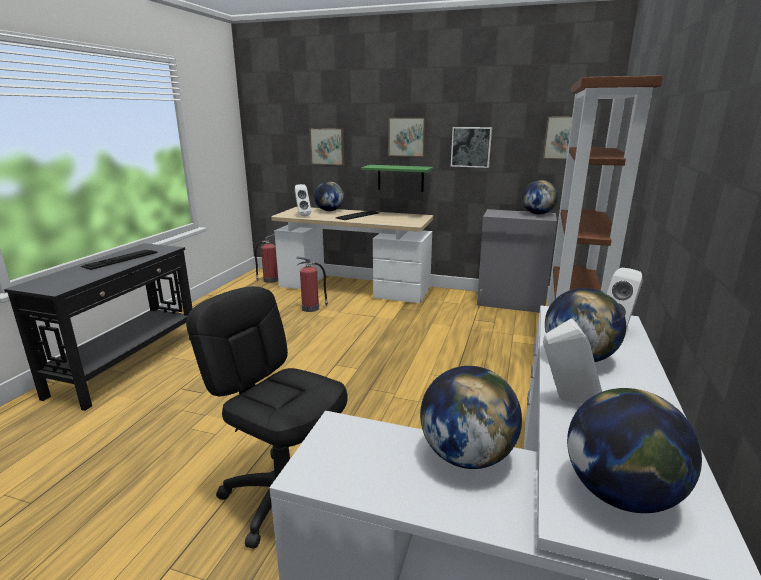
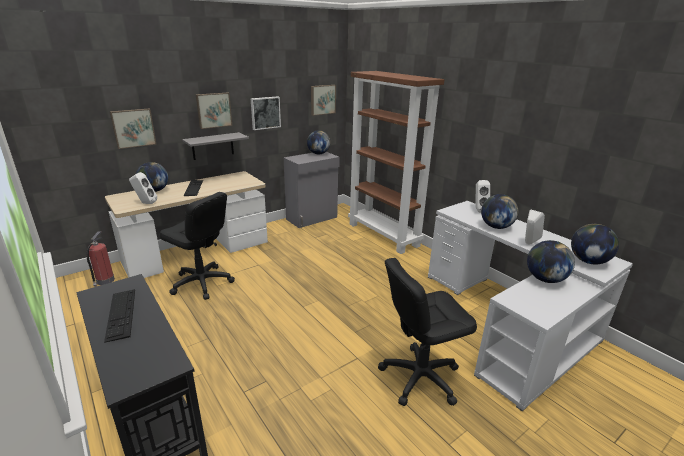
camera: 55 degrees left, 5 degrees up
(311, 308) = (202, 283): fire extinguisher -> black office chair
(400, 178) = (212, 146): green shelf -> grey shelf

